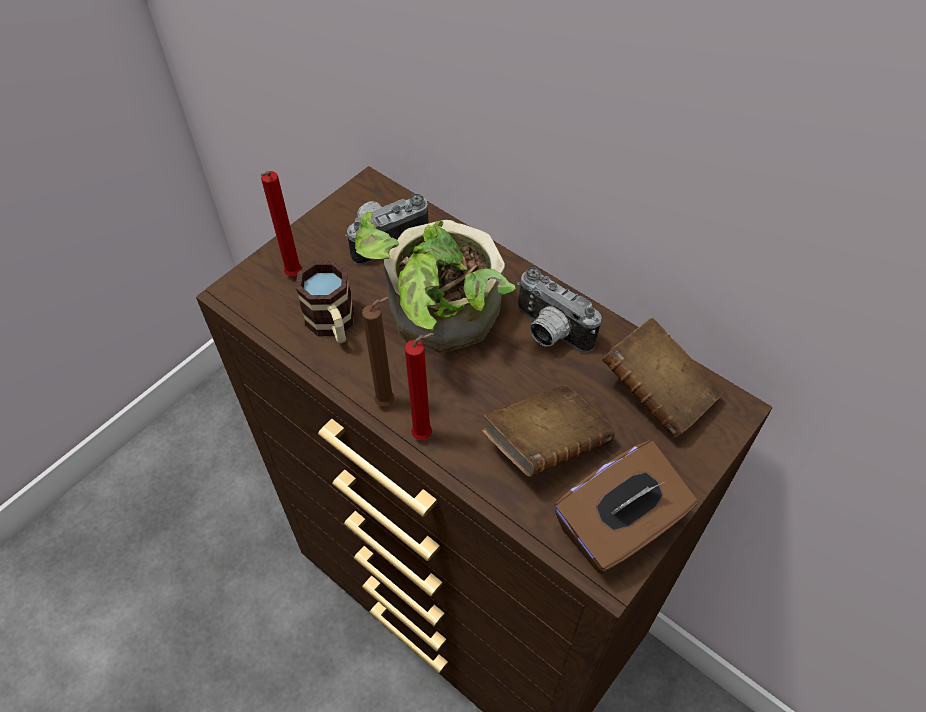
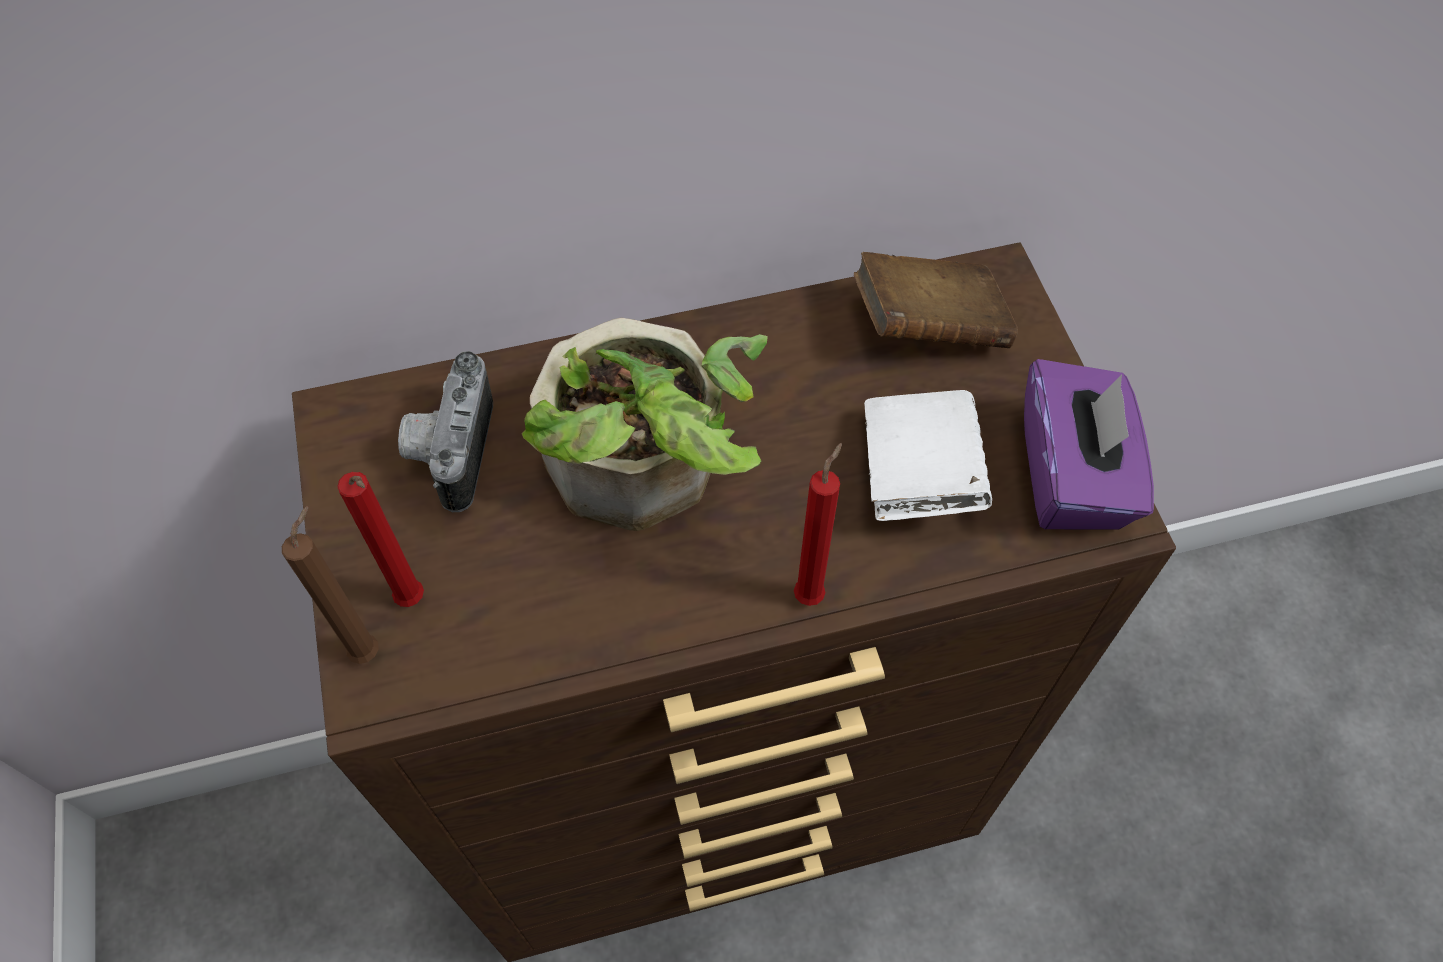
camera: 55 degrees left, 5 degrees up
(333, 325) = (548, 600): mug -> none
(388, 402) = (729, 605): brown candle -> brown candle (369, 649)
(545, 445) = (918, 475): brown book -> white book
(548, 333) = (762, 371): camera -> none
(619, 527) = (1072, 475): brown tissue box -> purple tissue box

